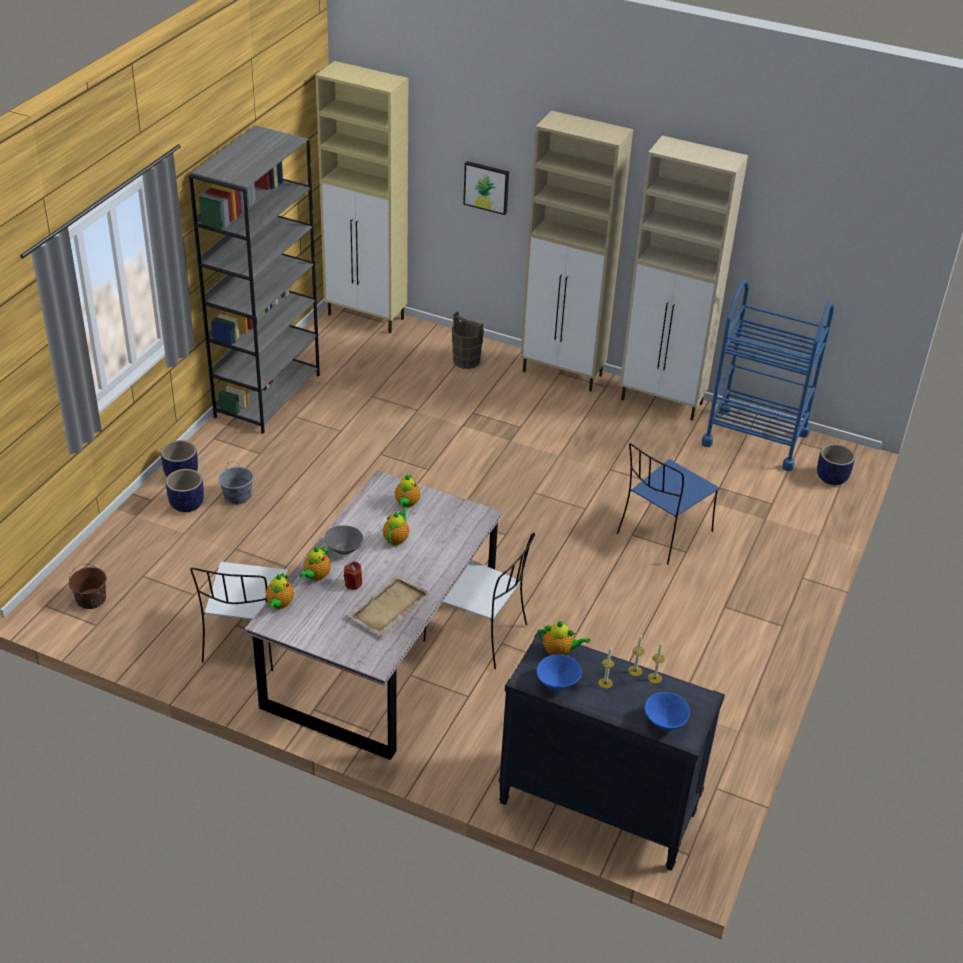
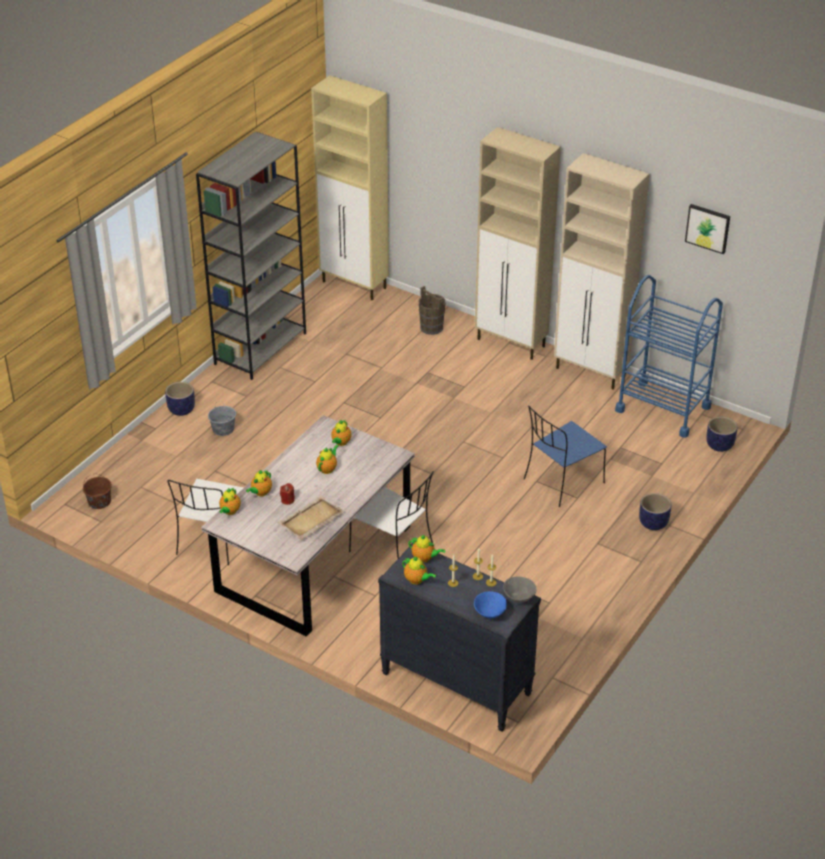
camera: 10 degrees right, 0 degrees up
(186, 504) = (182, 433): planter -> planter (653, 523)
(344, 549) = (285, 474): grey bowl -> grey bowl (519, 597)
(487, 187) = (450, 184): picture -> picture (708, 228)
(557, 683) = (417, 580): blue bowl -> teapot

